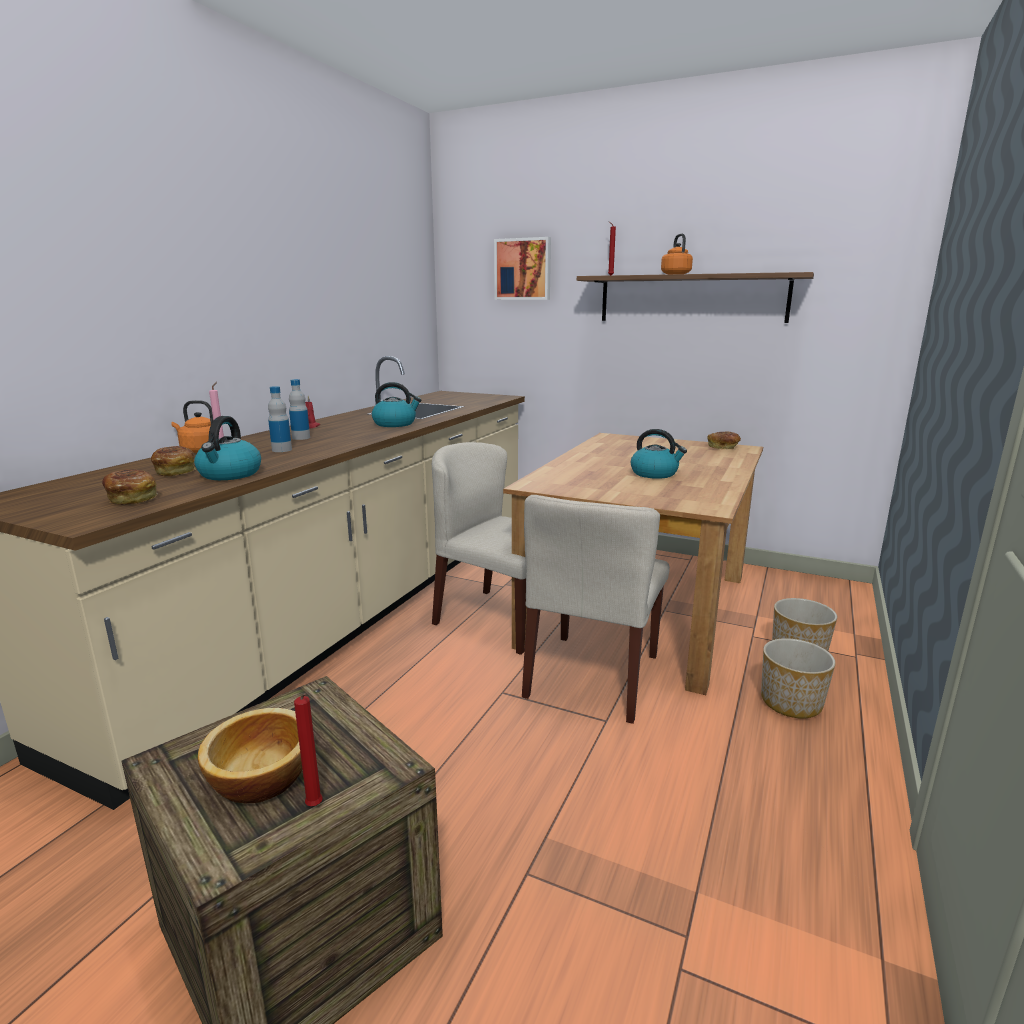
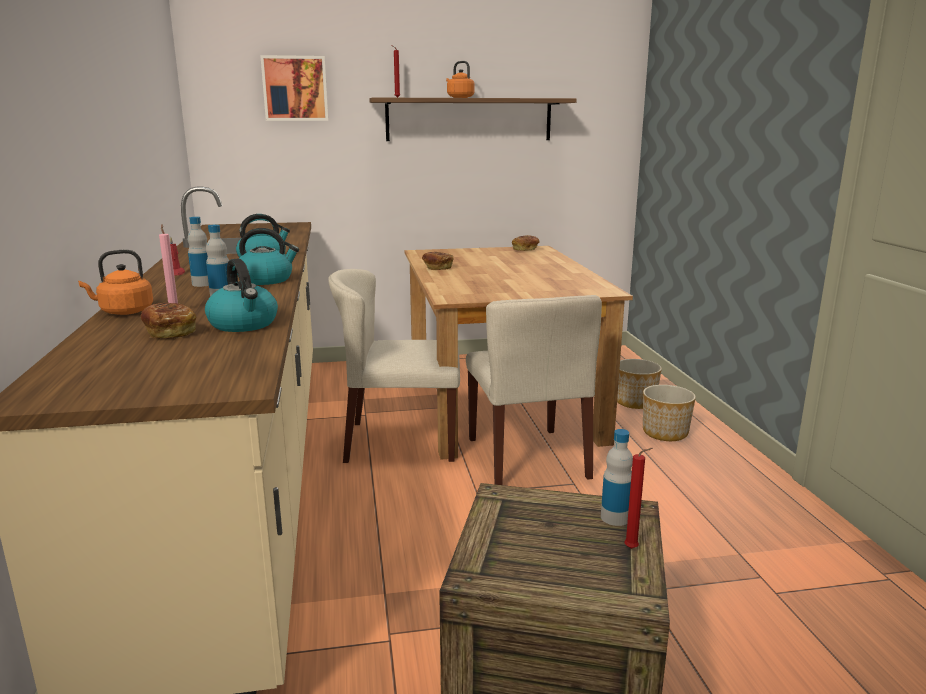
camera: 35 degrees left, 0 degrees up
(132, 499) = (213, 361): bread -> bread (437, 268)
(260, 777) = (565, 552): bowl -> none
(362, 765) = (615, 517): none -> bottle
(655, 473) = (521, 275): kettle -> kettle (266, 280)

